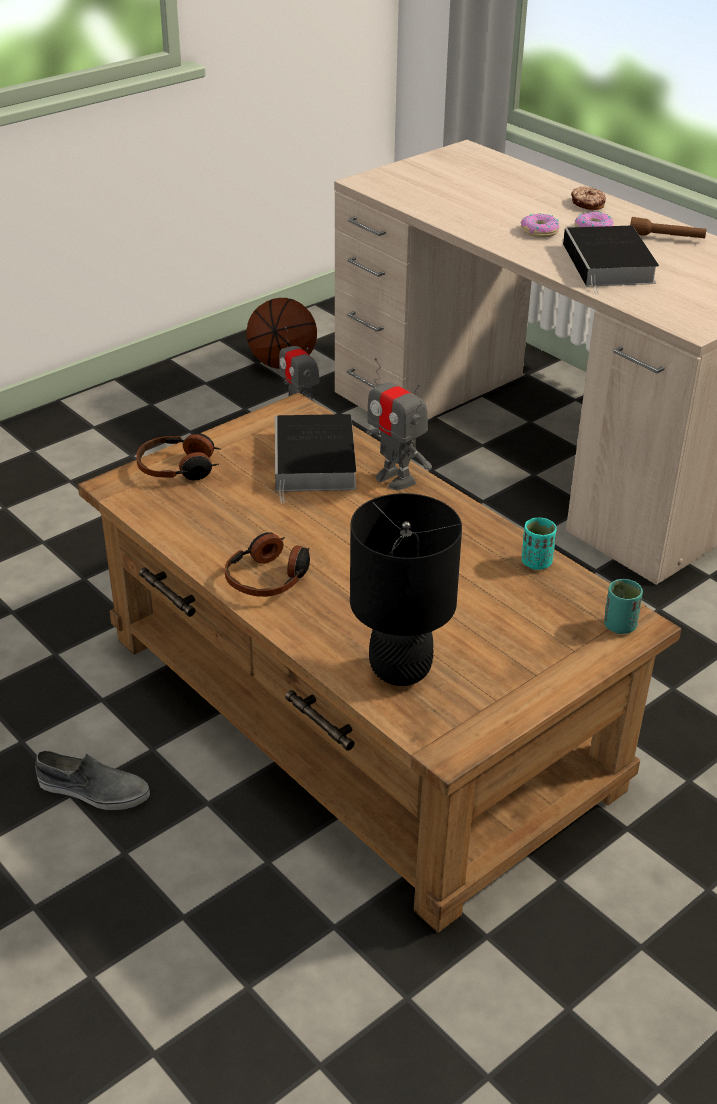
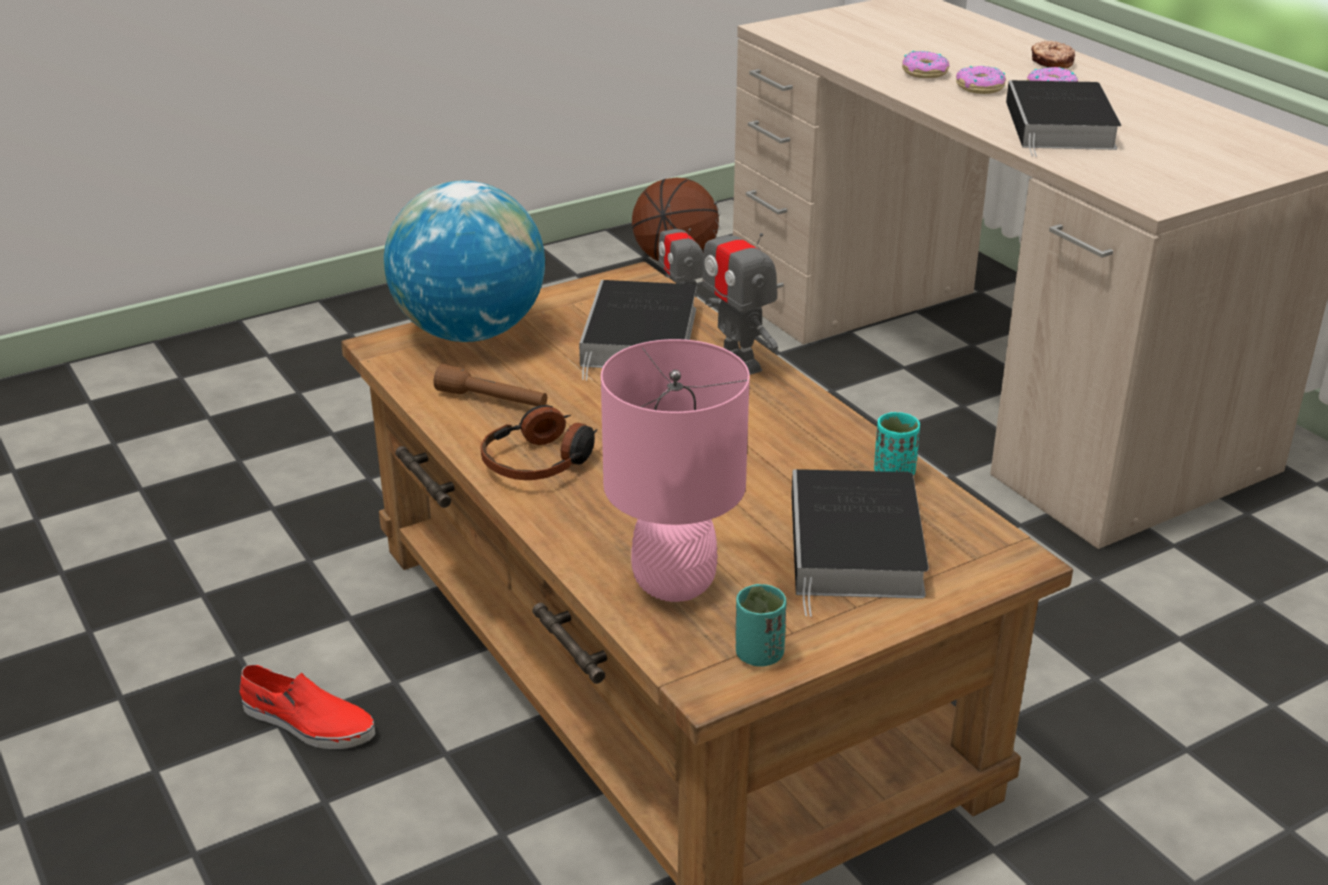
camera: 10 degrees right, 5 degrees down
(92, 790) = (307, 722): grey shoe -> red shoe
(179, 468) = (469, 332): headphones -> globe
(400, 670) = (674, 583): black table lamp -> pink table lamp
(494, 219) = (925, 72): none -> donut
(525, 627) = (857, 548): none -> book
(619, 626) = (987, 558): turquoise cup -> turquoise cup (759, 655)
(666, 237) = (1145, 102): brown flashlight -> brown flashlight (492, 400)

